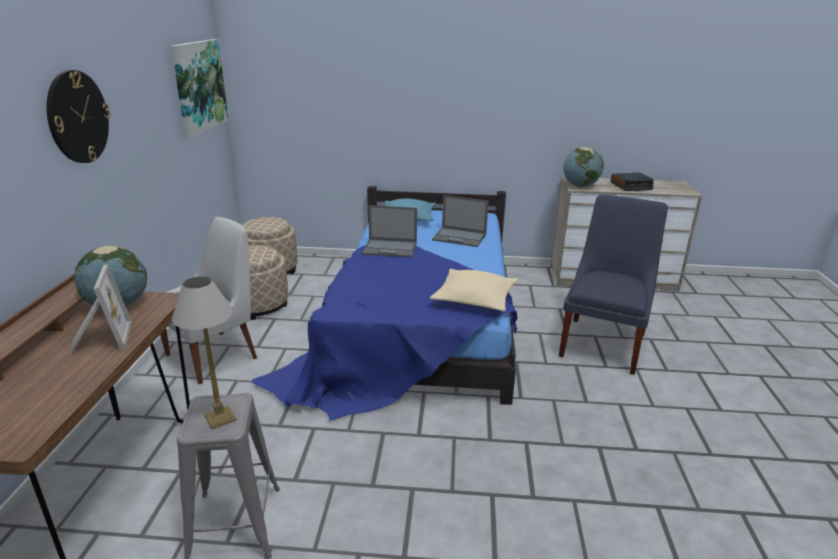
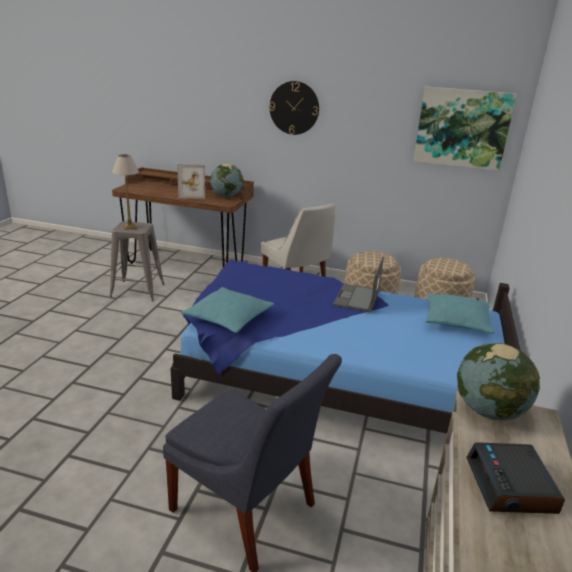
camera: 100 degrees right, 0 degrees up
(460, 237) = (393, 342): laptop -> none
(474, 298) = (228, 317): beige pillow -> turquoise pillow

